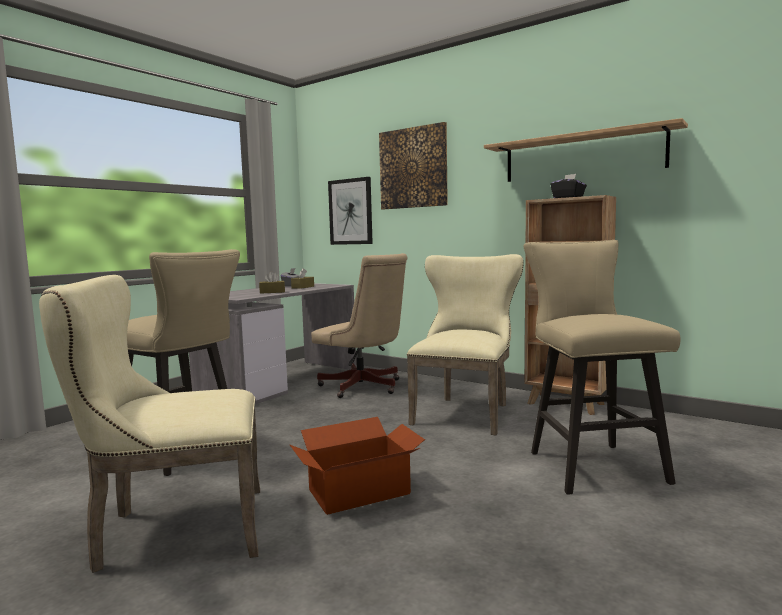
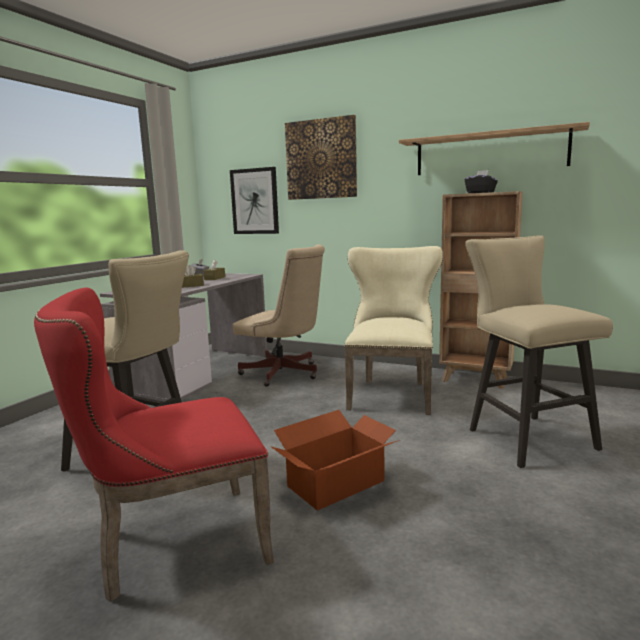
camera: 10 degrees left, 5 degrees up
(172, 531) = (171, 545): beige chair -> red chair

